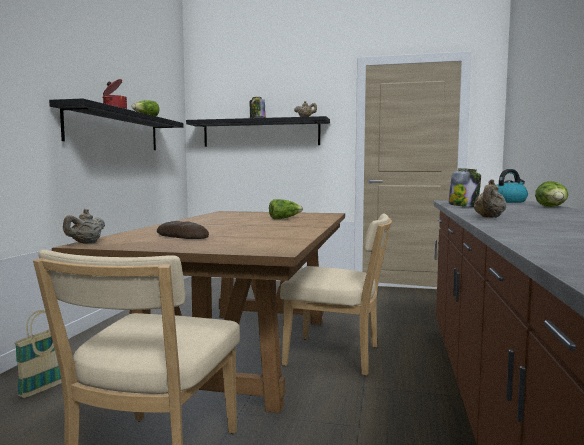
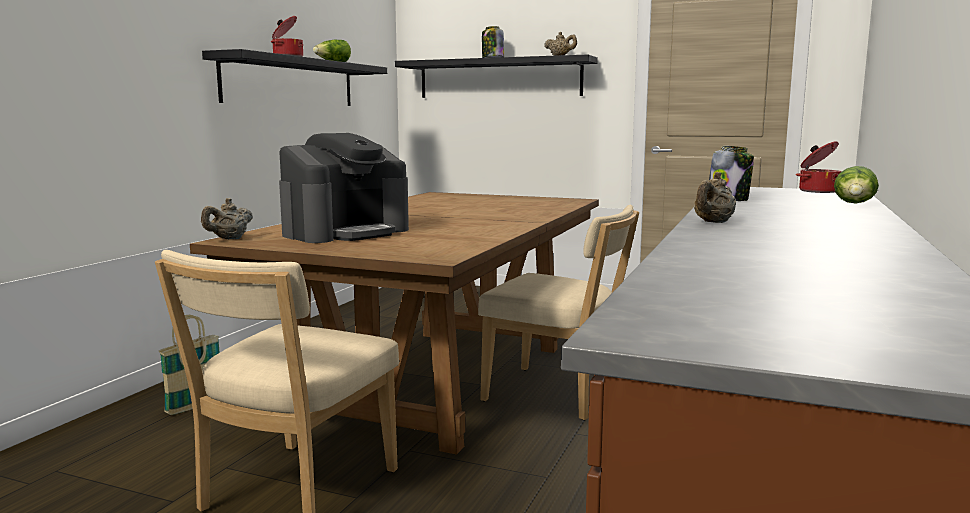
camera: 10 degrees right, 5 degrees up
(182, 236) = (346, 232): bread -> coffee machine
(284, 218) = (502, 207): lettuce -> none
(508, 201) = (818, 191): kettle -> cooking pot

